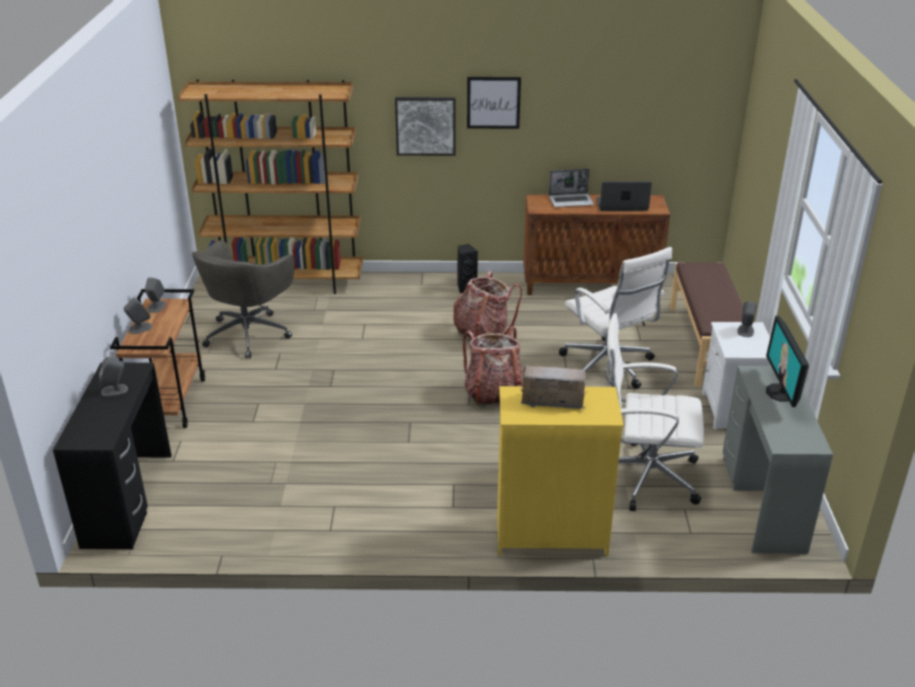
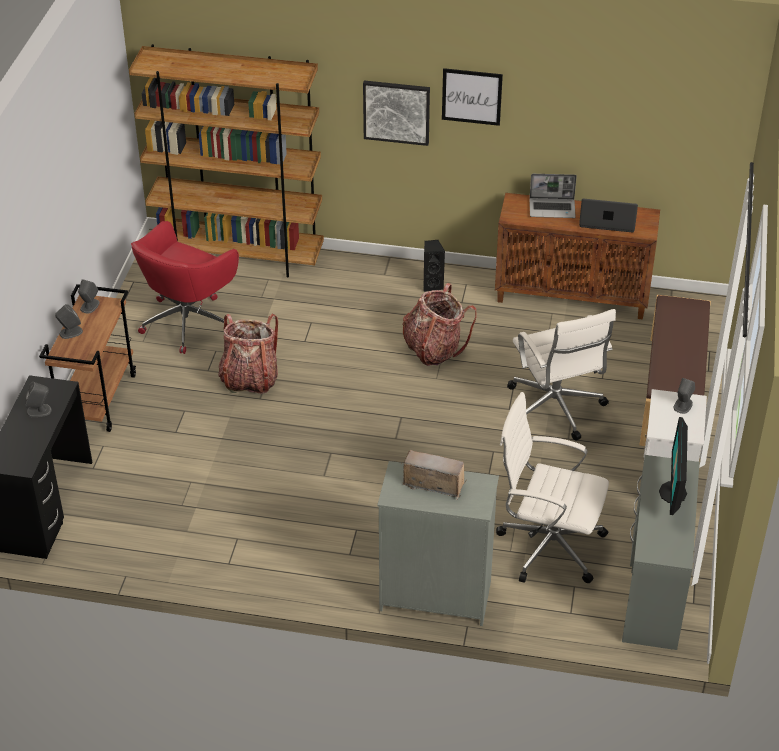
camera: 10 degrees right, 10 degrees up
(249, 333) = (188, 321): grey office chair -> red office chair
(493, 394) = (424, 429): backpack -> backpack (250, 379)
(551, 534) = (435, 595): yellow dresser -> grey dresser

